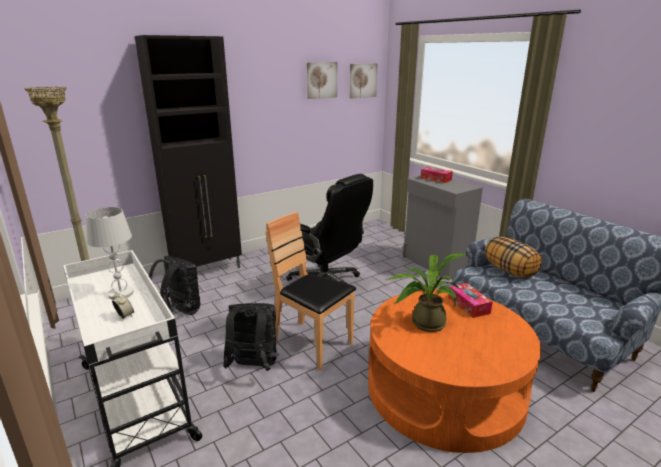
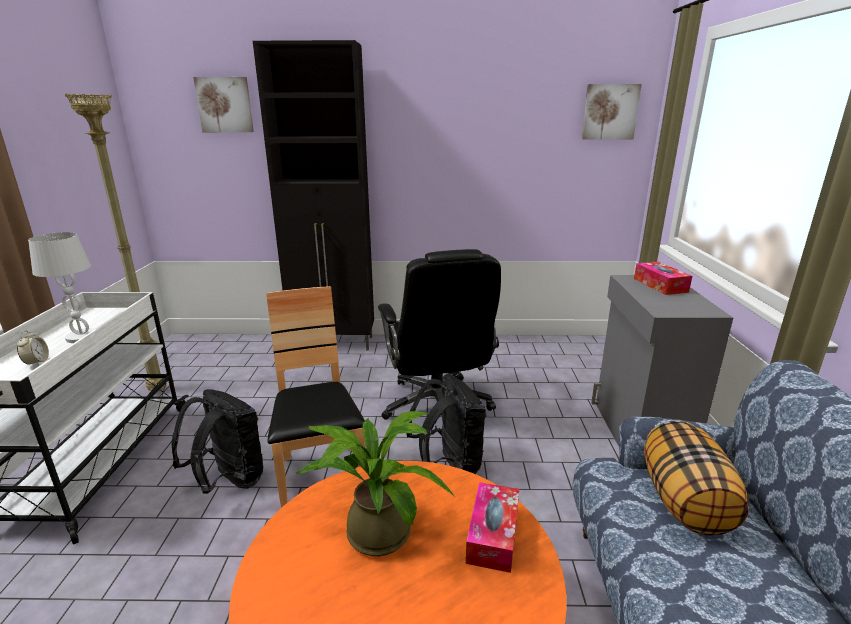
camera: 35 degrees right, 0 degrees up
(179, 312) = (252, 381): black backpack -> black backpack (449, 465)
(321, 80) = (531, 108): picture -> picture (225, 105)

